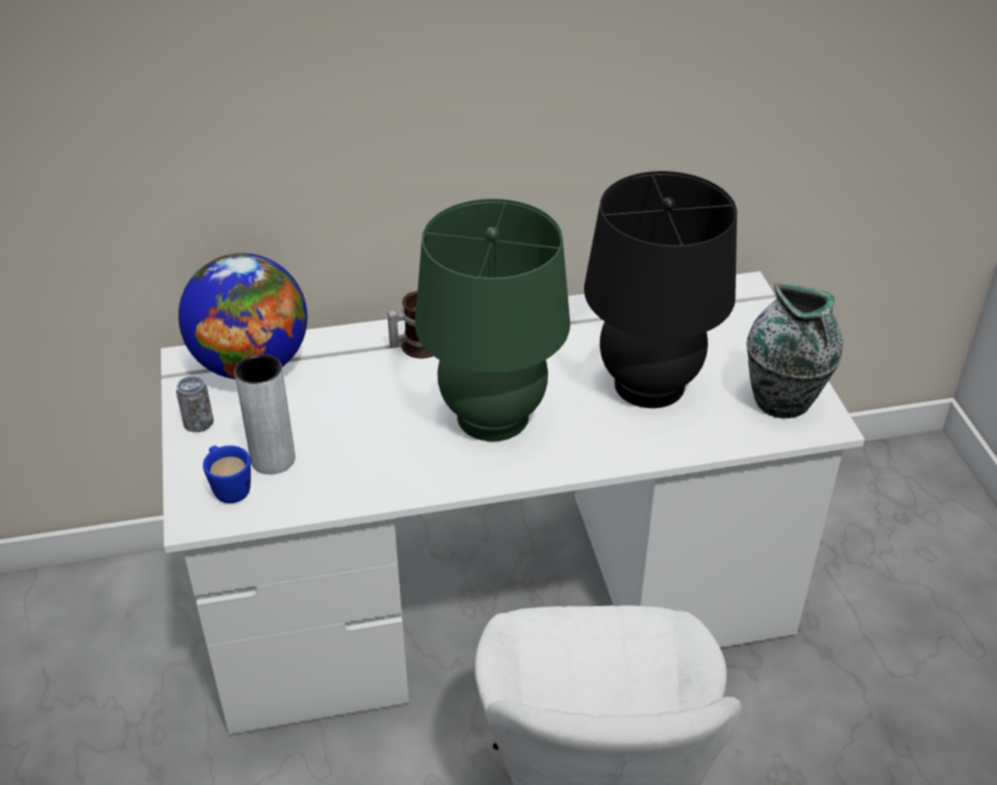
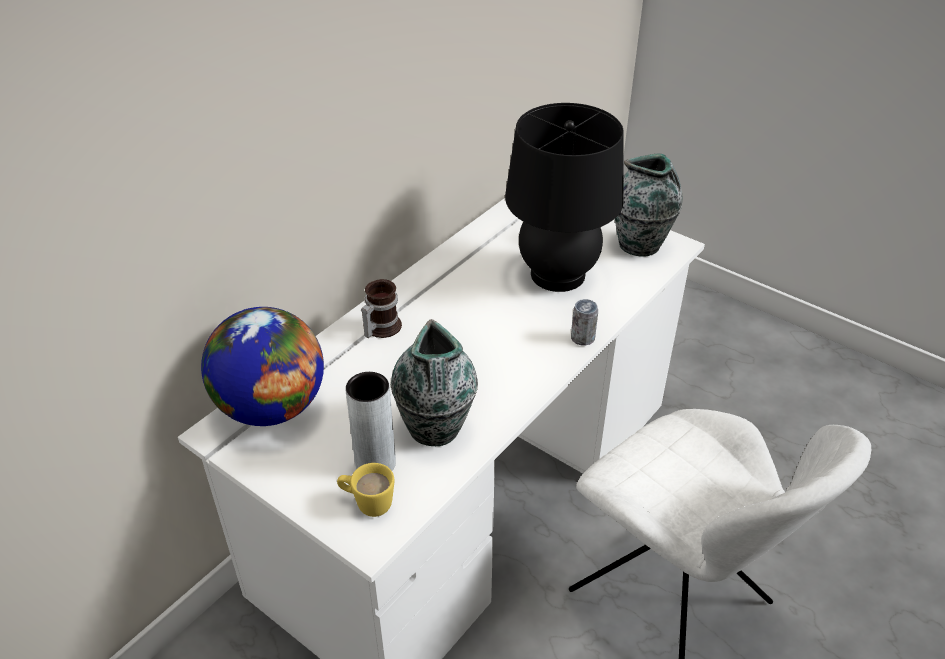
camera: 40 degrees left, 0 degrees up
(198, 423) = (284, 473): can -> can (582, 338)
(229, 487) = (367, 503): blue mug -> yellow mug
(354, 461) = (435, 429): none -> vase
(493, 416) = (489, 346): green table lamp -> none

